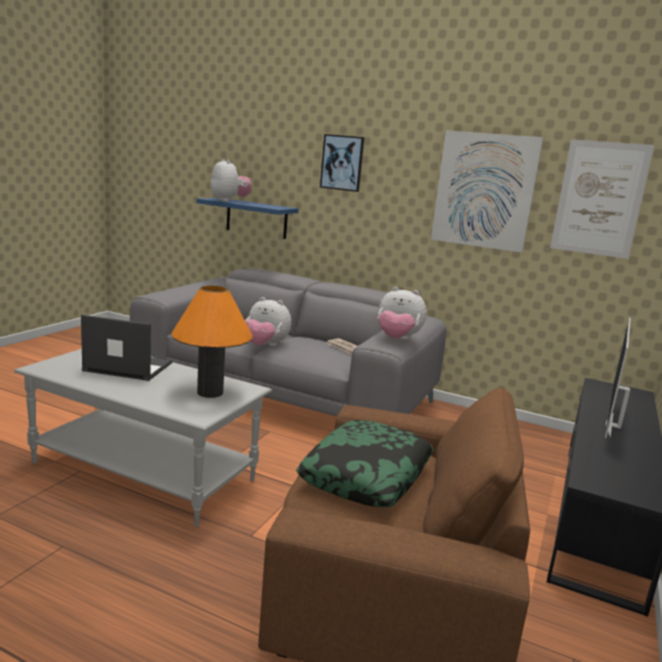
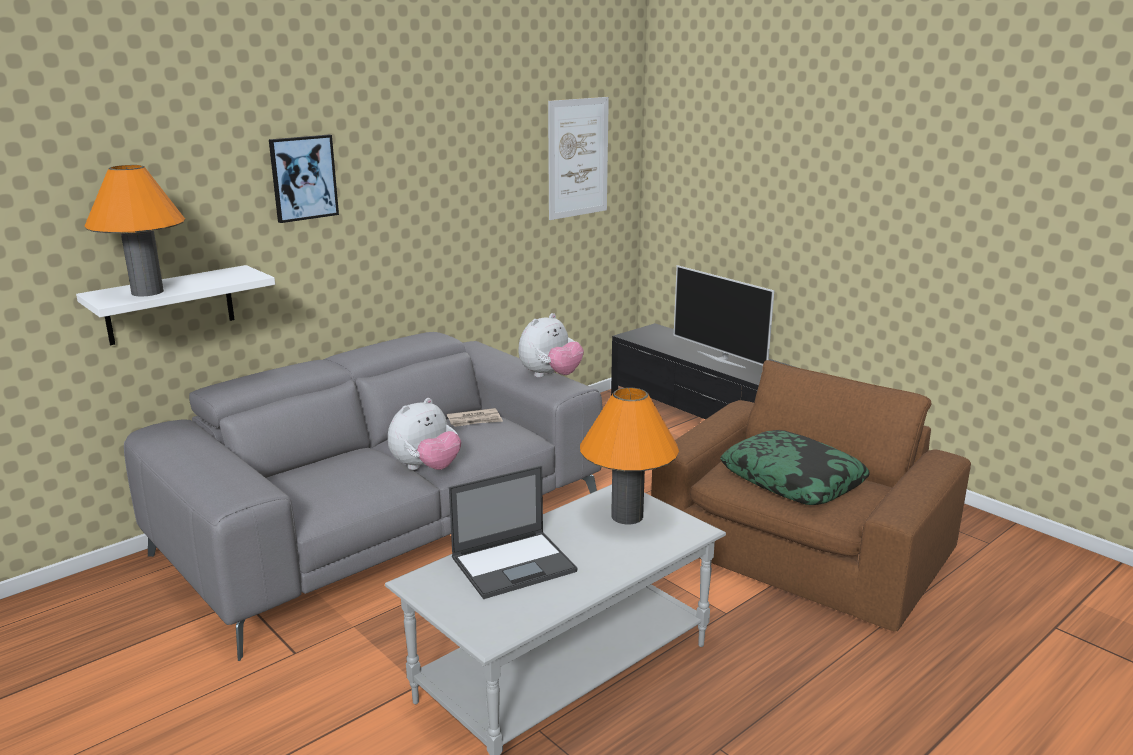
camera: 65 degrees left, 5 degrees up
(127, 367) = (515, 564): laptop -> laptop turned 150 degrees counterclockwise
(229, 201) = (147, 292): plush toy -> orange table lamp
(256, 218) = (170, 305): blue shelf -> white shelf
(484, 191) = (482, 174): picture -> none

